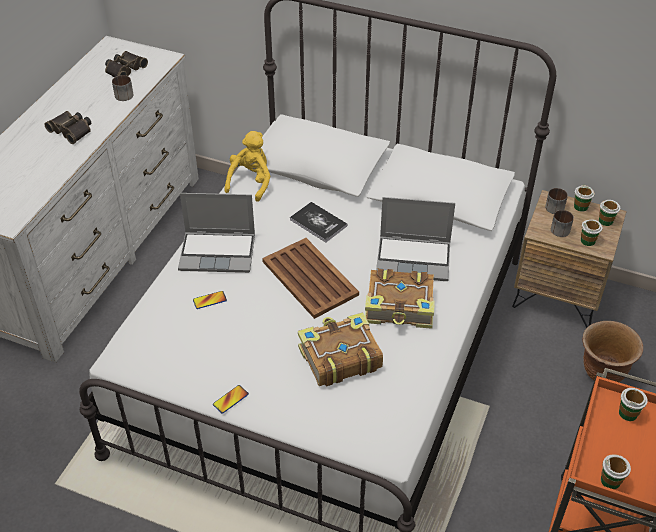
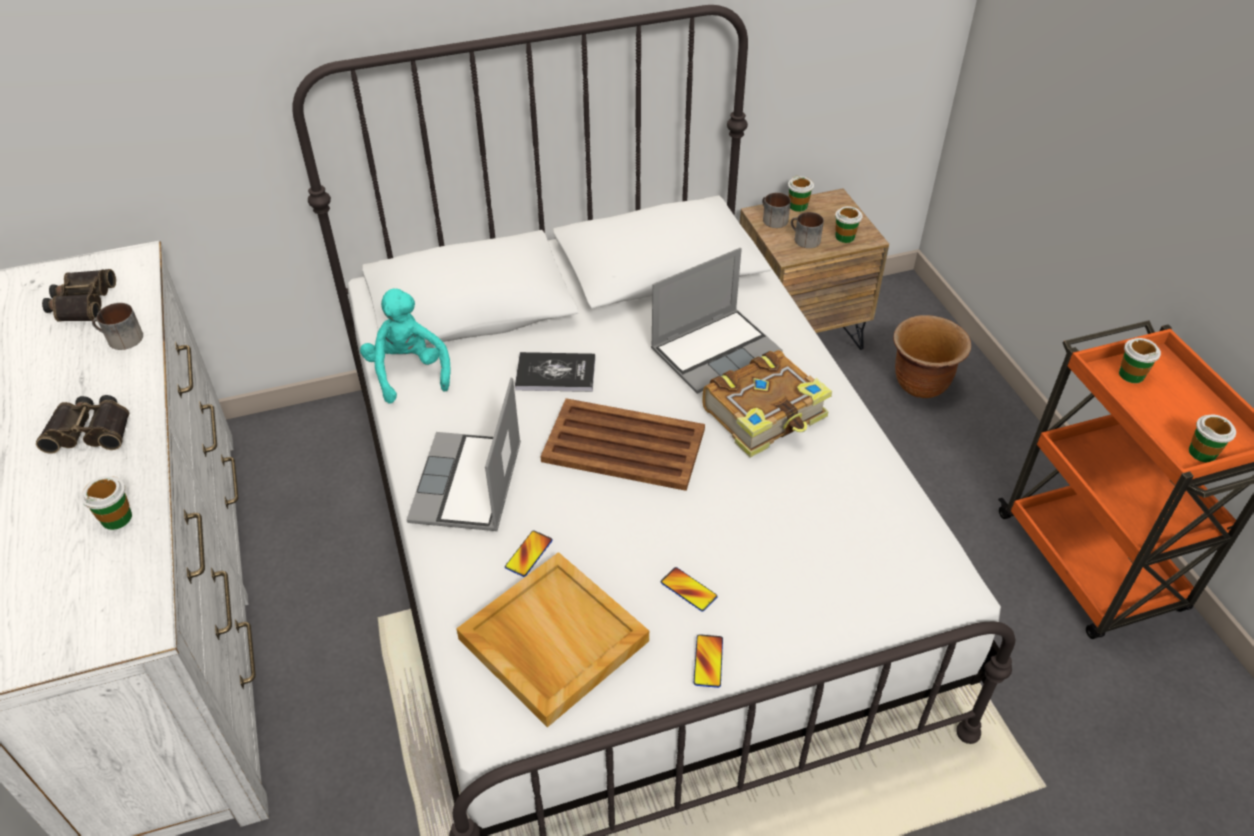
camera: 40 degrees left, 0 degrees up
(177, 343) = (551, 640): none -> beige tray
(218, 252) = (468, 485): laptop -> laptop turned 135 degrees clockwise
(251, 182) = (408, 372): yellow plush toy -> turquoise plush toy
(260, 364) = (688, 590): none -> phone
(339, 357) = (769, 517): book -> none
(606, 221) = (837, 208): cup -> cup (117, 518)

